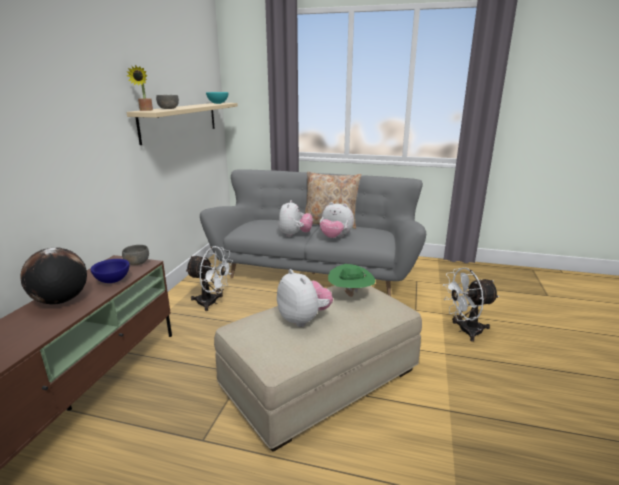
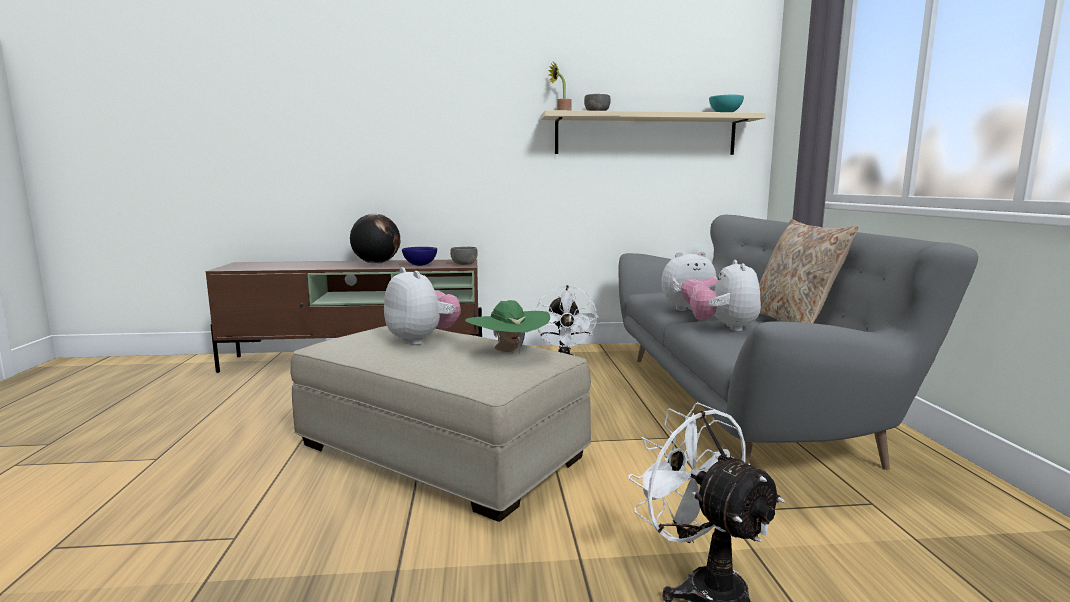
camera: 70 degrees right, 10 degrees down
(304, 319) = (422, 340): plush toy -> plush toy turned 75 degrees counterclockwise

